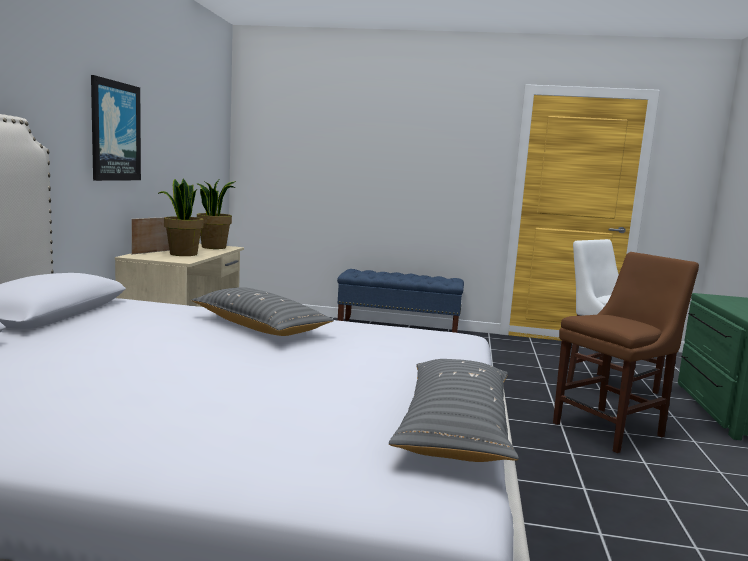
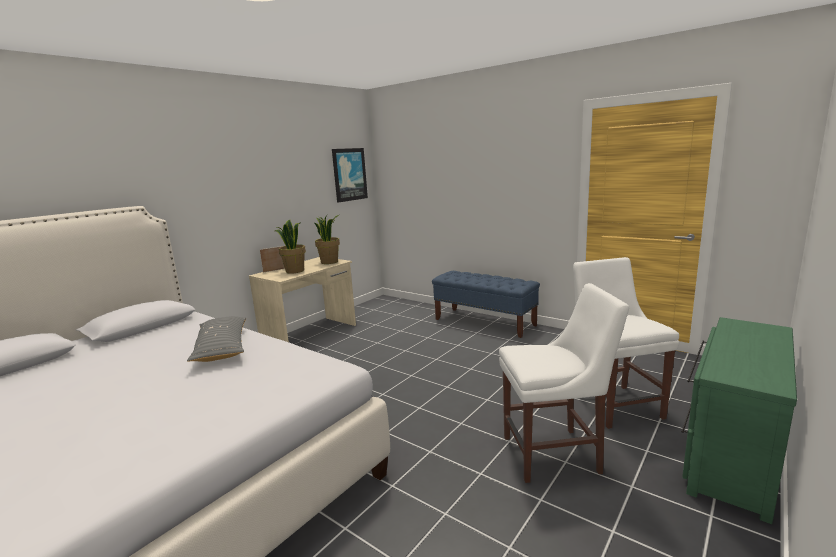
camera: 30 degrees right, 5 degrees up
(115, 131) = (240, 194): picture -> picture (349, 174)
(455, 427) = (139, 475): grey pillow -> none
(612, 429) = (555, 454): brown chair -> white chair

